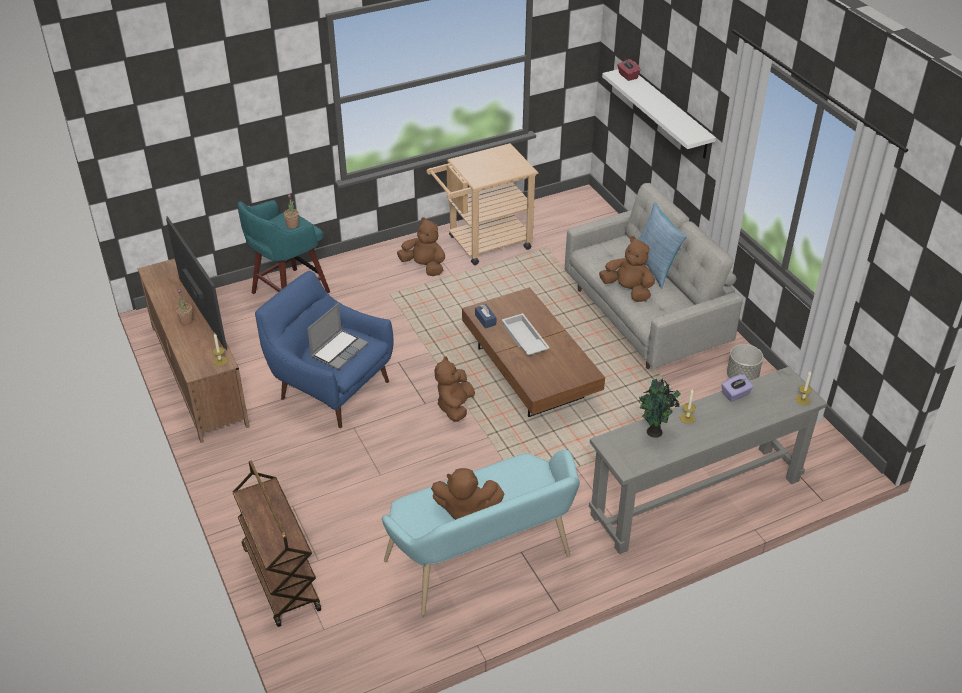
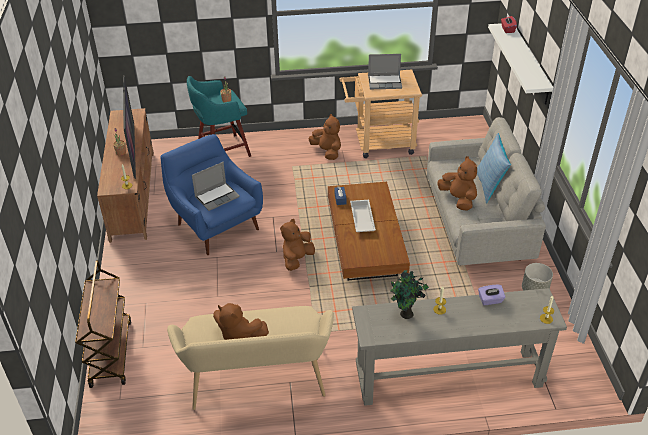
camera: 20 degrees right, 0 degrees up
(483, 563) = (257, 383): turquoise bench -> beige bench
(487, 165) = (385, 82): none -> laptop

